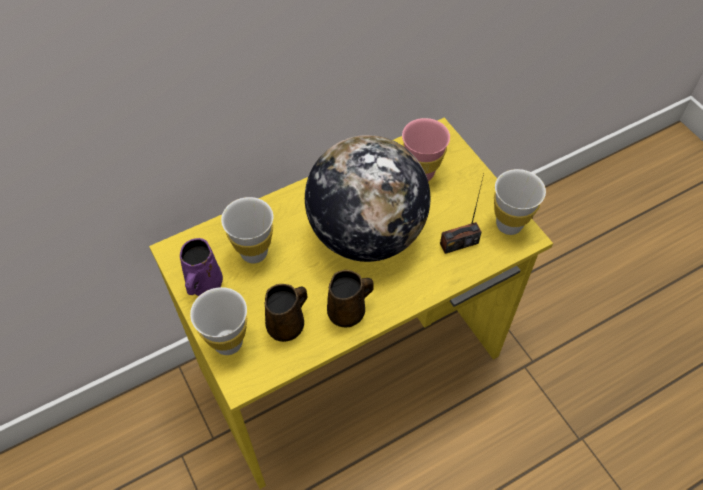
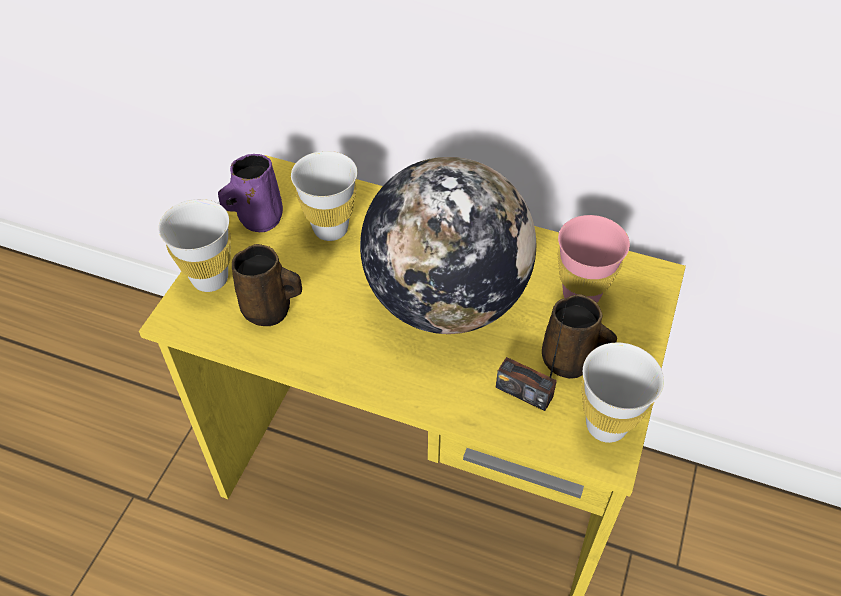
camera: 50 degrees right, 5 degrees down
(348, 312) = (332, 350): brown mug -> brown mug (570, 362)

